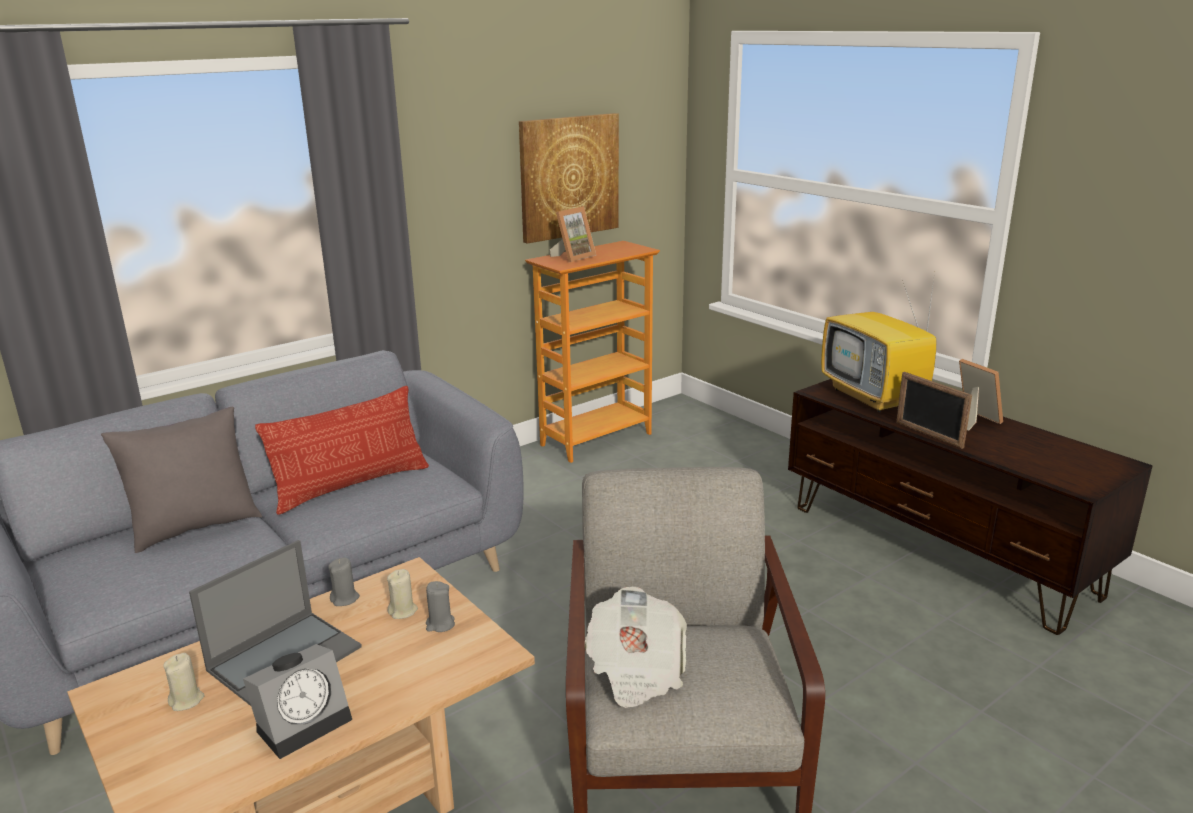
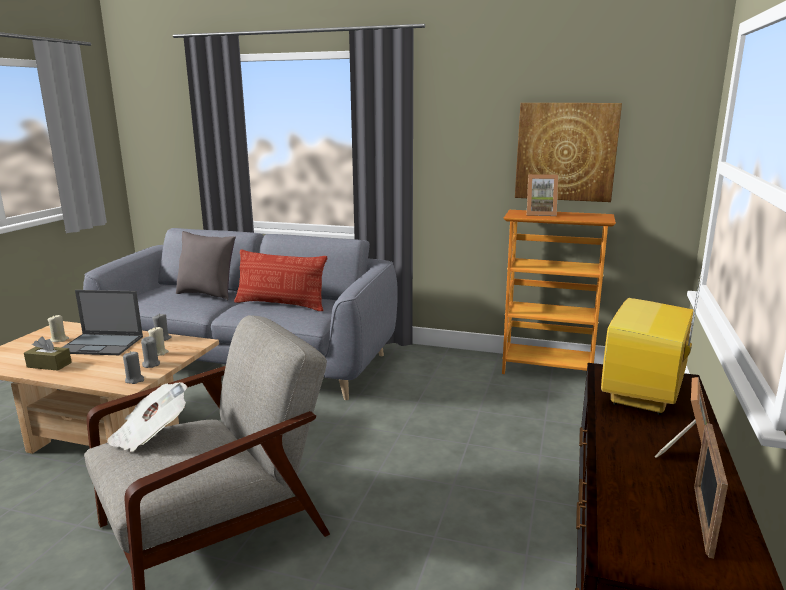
camera: 55 degrees right, 5 degrees down
(305, 722) = (49, 365): alarm clock -> brown tissue box
(481, 646) = (134, 380): none -> grey candle
(928, 435) = (603, 438): picture frame -> picture frame (703, 520)

